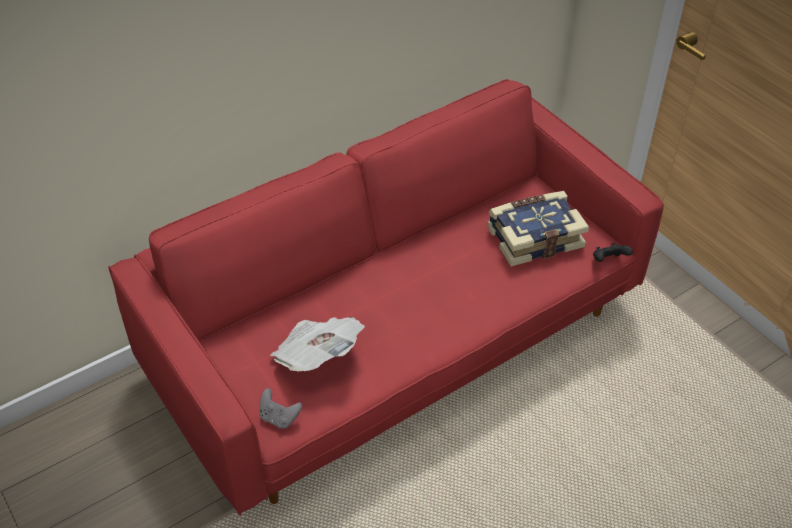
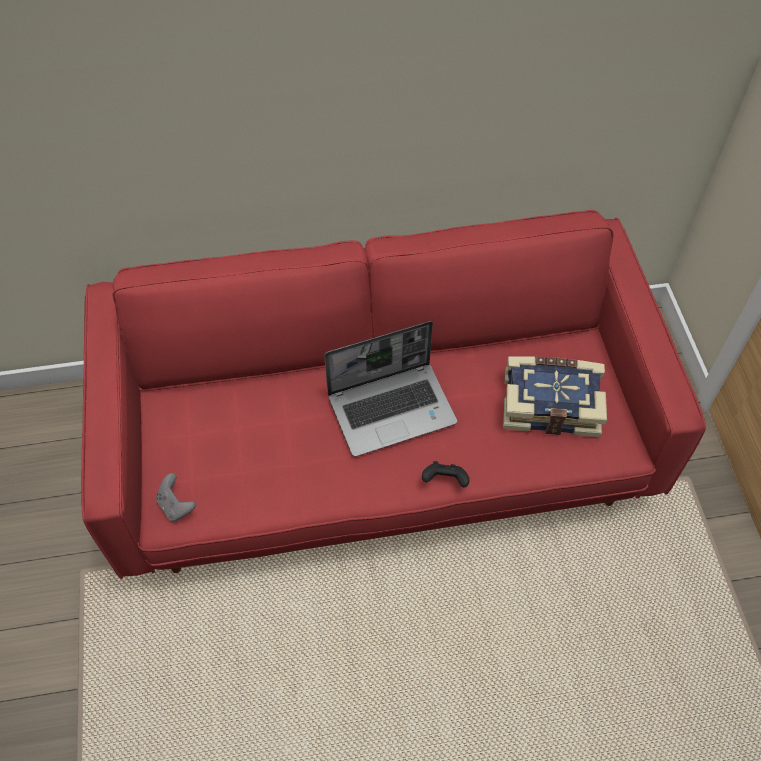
camera: 25 degrees right, 10 degrees up
(318, 356) = (250, 453): newspaper -> none
(416, 282) = (392, 408): none -> laptop
(608, 261) = (618, 465): black game controller -> black game controller (445, 481)

